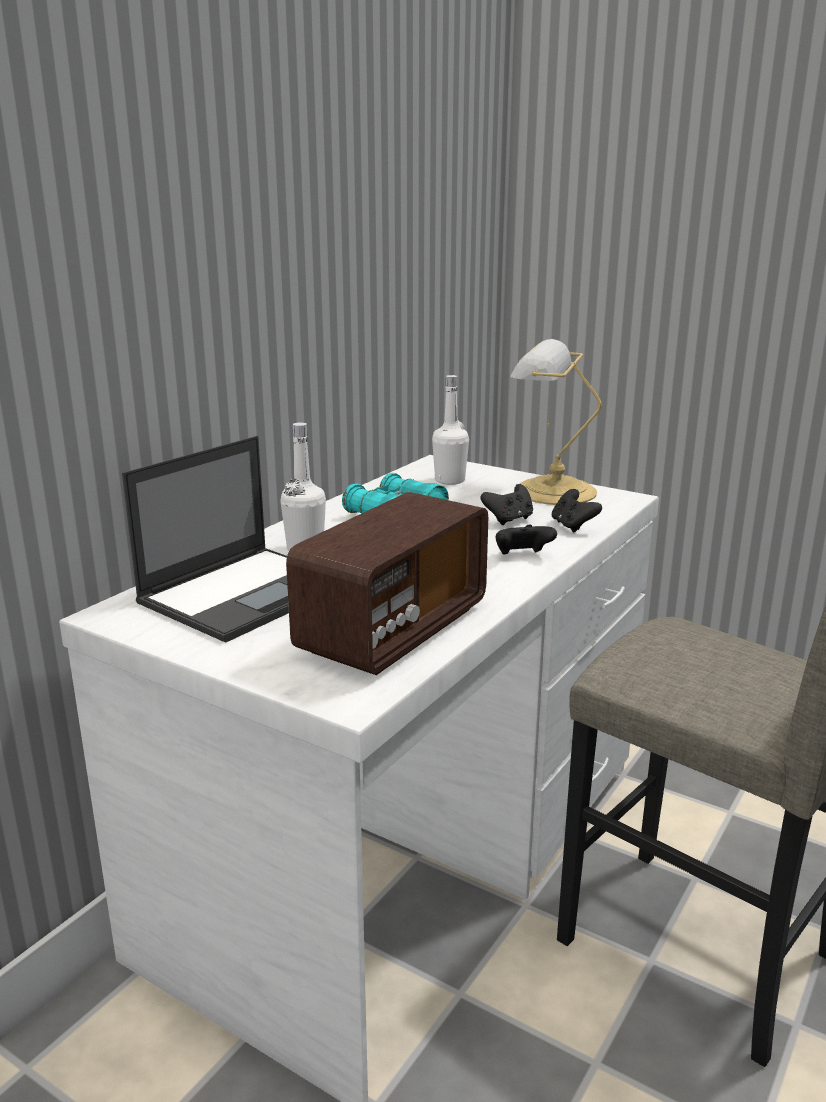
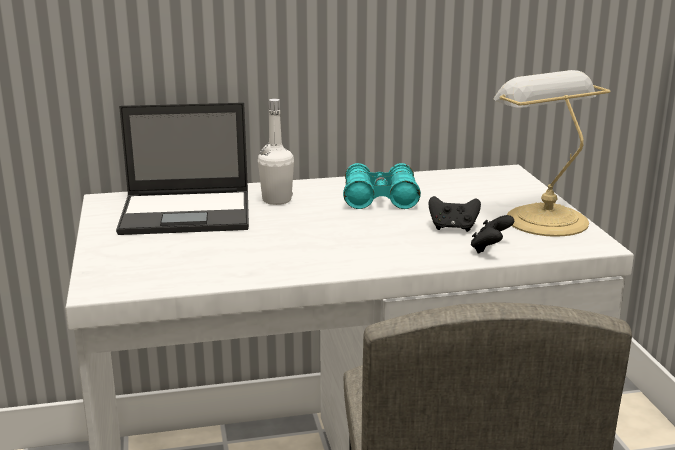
camera: 45 degrees right, 0 degrees up
(393, 630) = (206, 264): radio -> none
(450, 480) = (482, 187): white bottle -> none
(522, 556) = (395, 255): black game controller -> none

